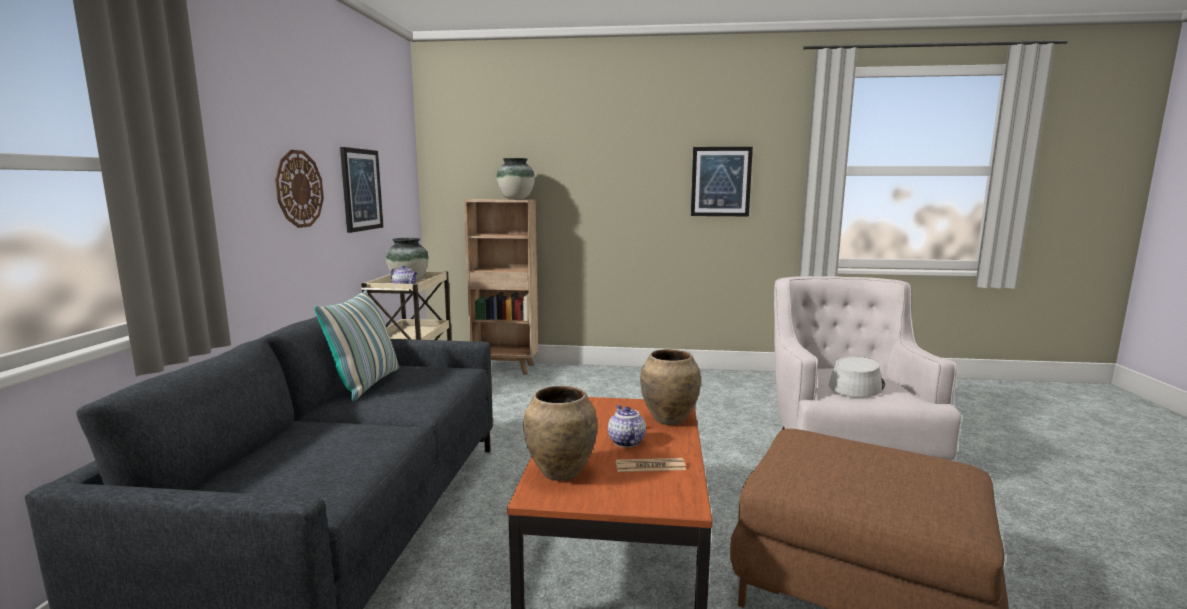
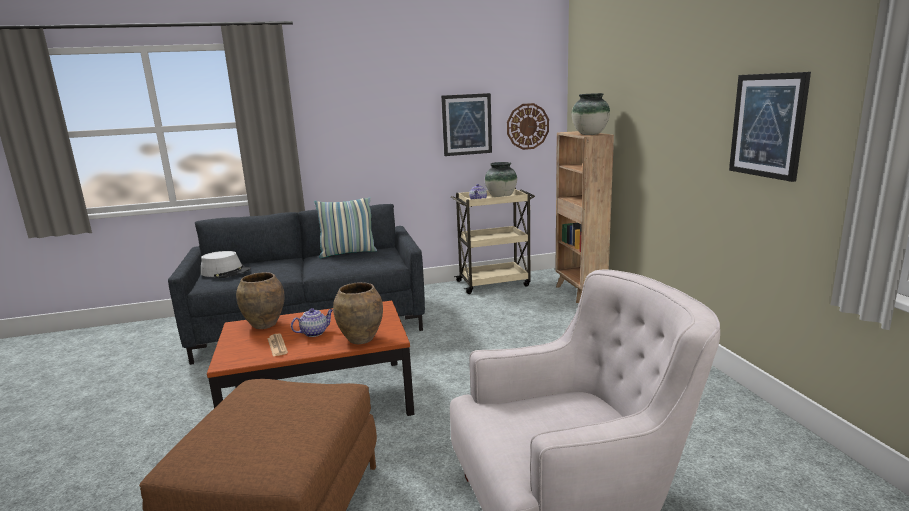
camera: 70 degrees right, 5 degrees up
(299, 189) = (391, 127): wall clock -> wall clock (527, 126)
(856, 385) = (528, 419): grey hat -> grey hat (226, 272)

